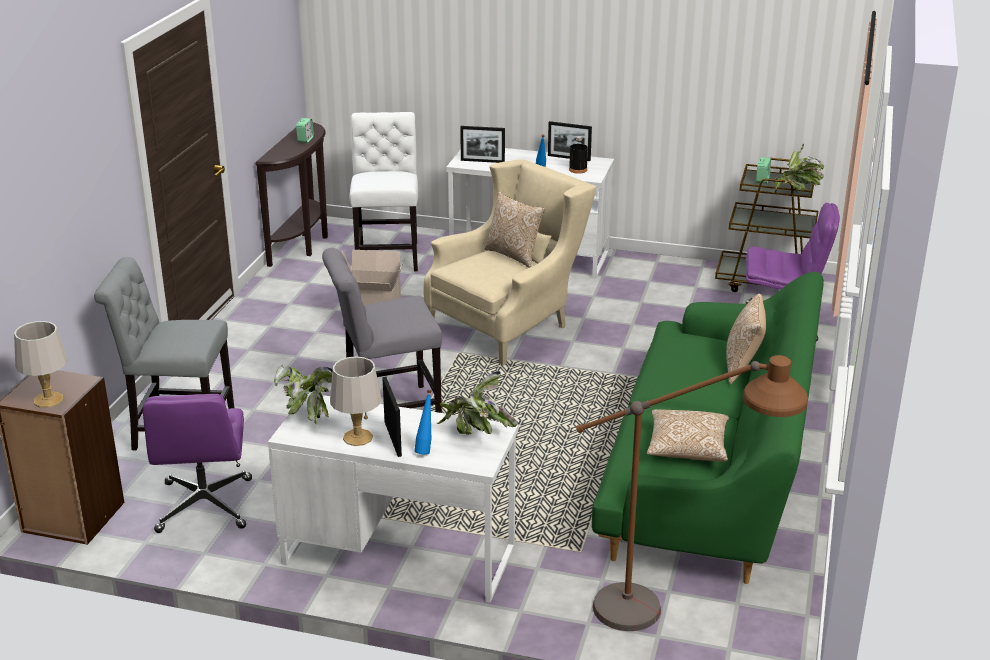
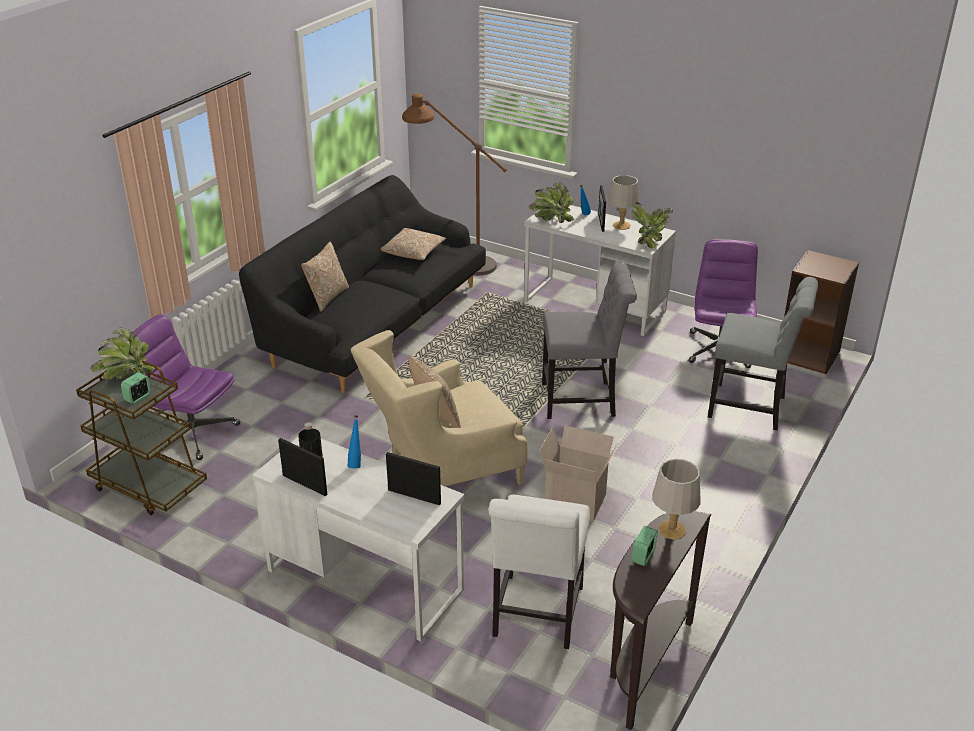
camera: 165 degrees left, 5 degrees up
(49, 399) = (822, 260): grey table lamp -> grey table lamp (672, 530)
(709, 471) = (374, 323): green sofa -> black sofa

